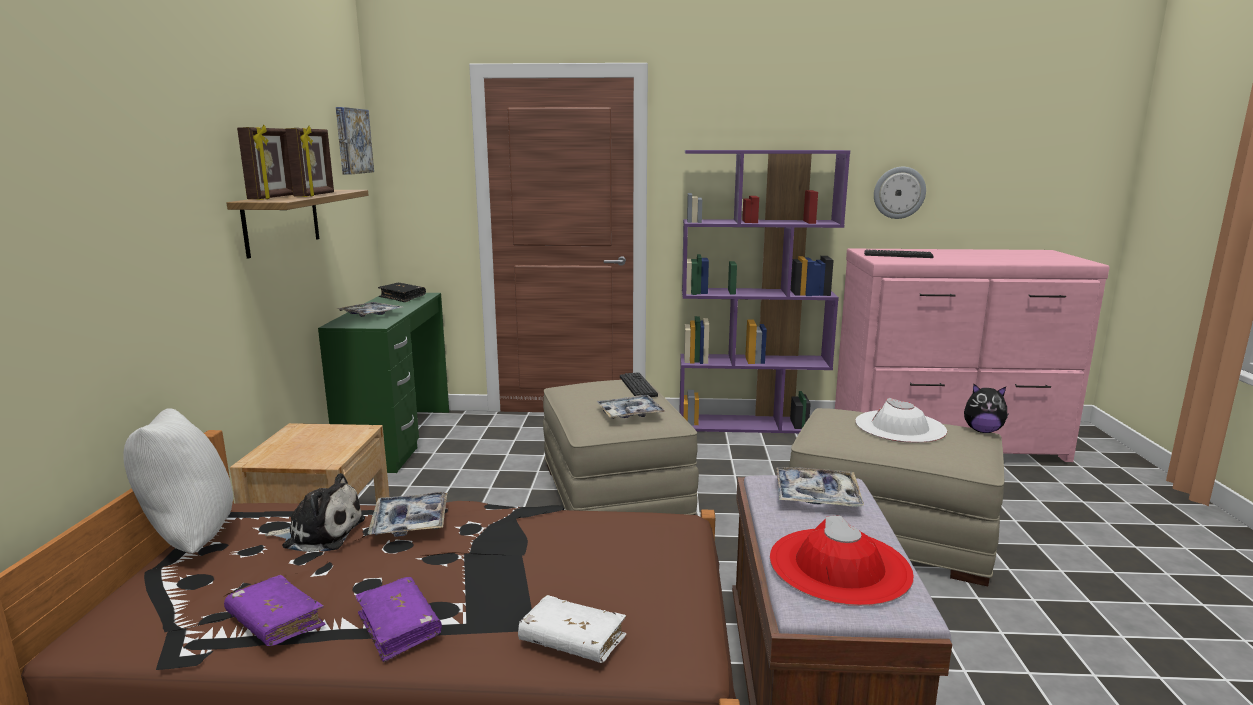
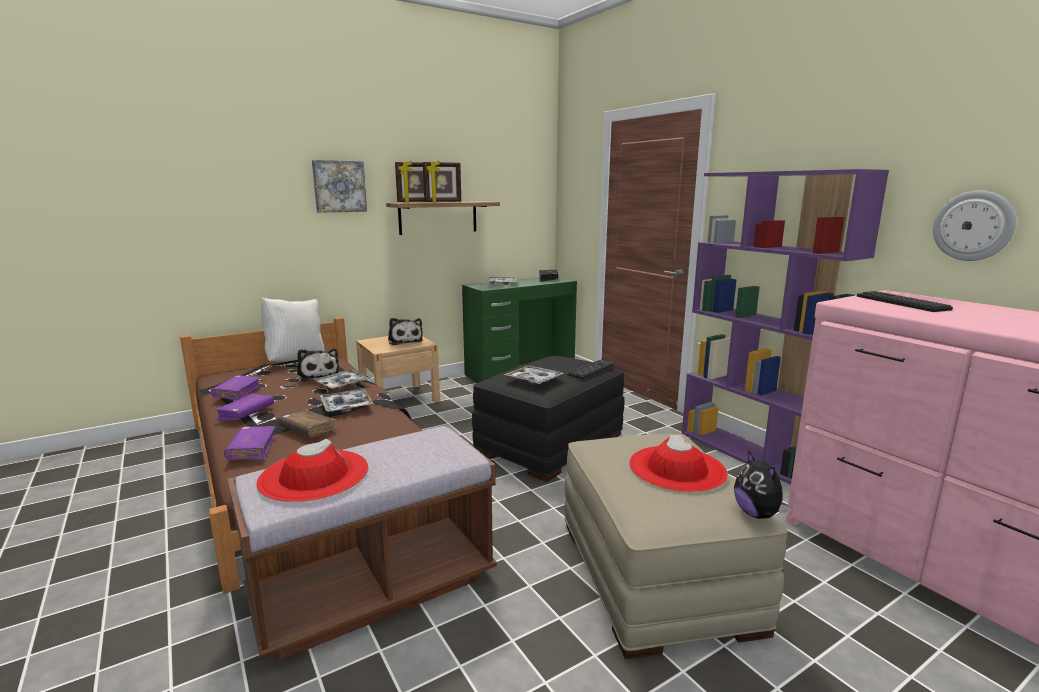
camera: 55 degrees right, 0 degrees up
(319, 438) = (404, 341): none -> plush toy
(352, 141) = (531, 171): picture -> picture (339, 186)
(555, 583) = (308, 430): none -> brown book
(572, 641) = (252, 450): white book -> purple book
(615, 491) = (550, 443): beige ottoman -> black ottoman
(816, 496) = (424, 449): tray -> tray (346, 406)
(900, 427) = (677, 468): white hat -> red hat

